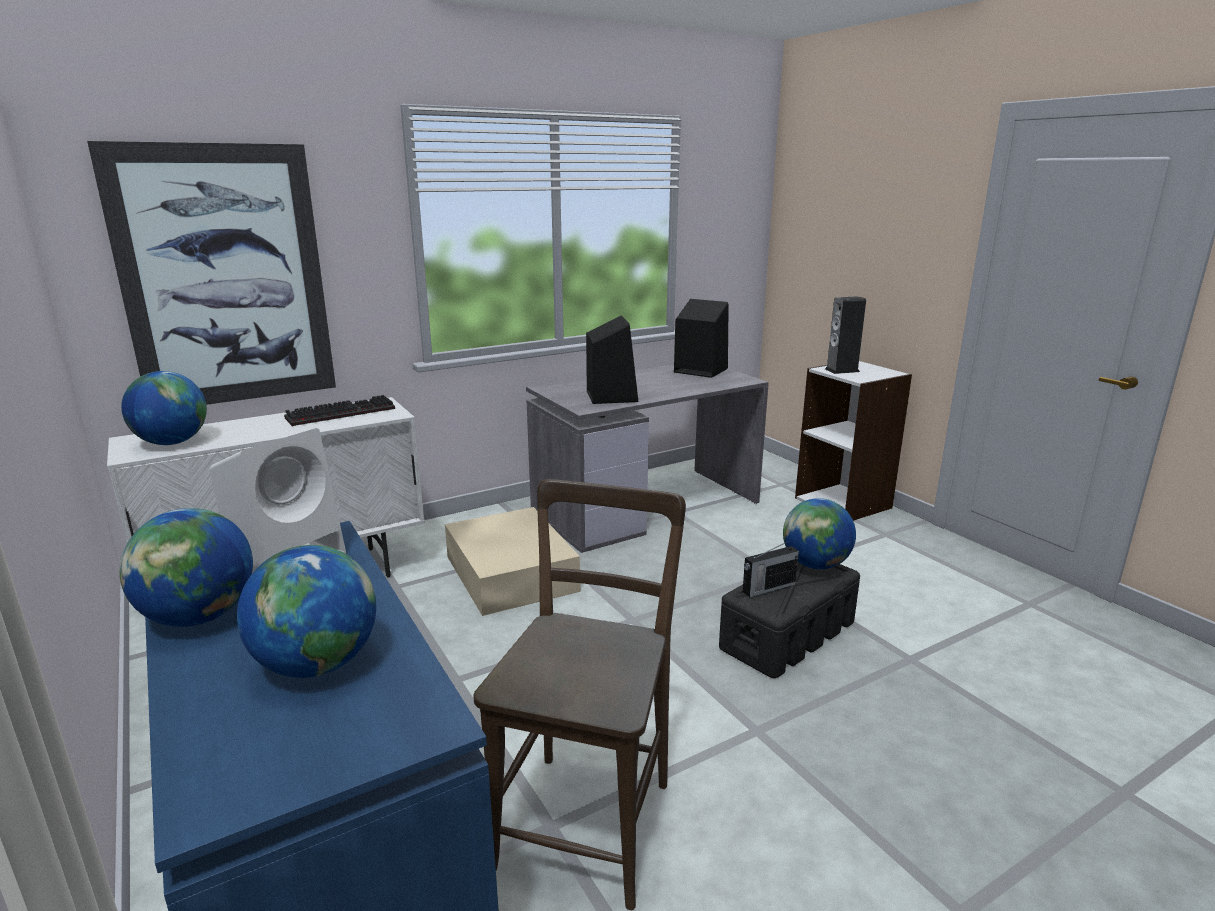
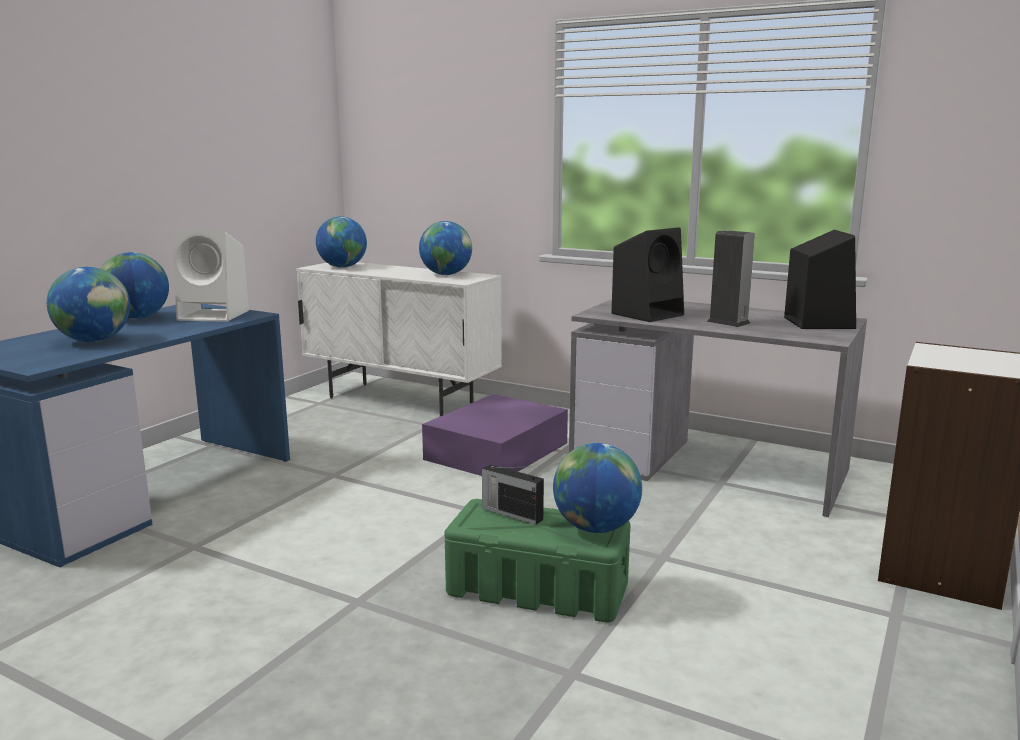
camera: 60 degrees right, 5 degrees down
(225, 278) = (424, 163): picture -> none
(342, 412) = (446, 274): keyboard -> globe
(511, 572) = (498, 450): beige storage box -> purple storage box
(588, 816) = (210, 556): brown chair -> none
(788, 635) = (539, 589): black storage box -> green storage box
(842, 370) = (949, 353): speaker -> speaker (728, 322)

